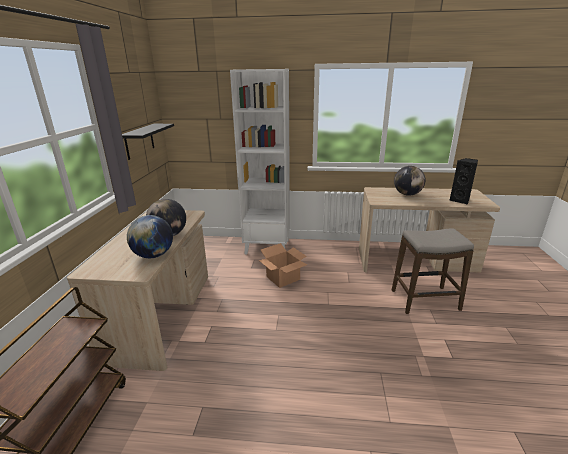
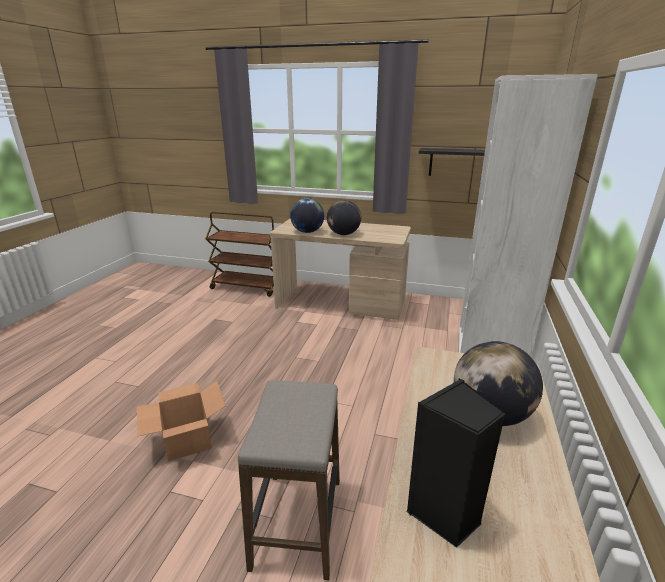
camera: 100 degrees right, 0 degrees up
(283, 278) = (394, 372): cardboard box -> cardboard box (188, 440)

